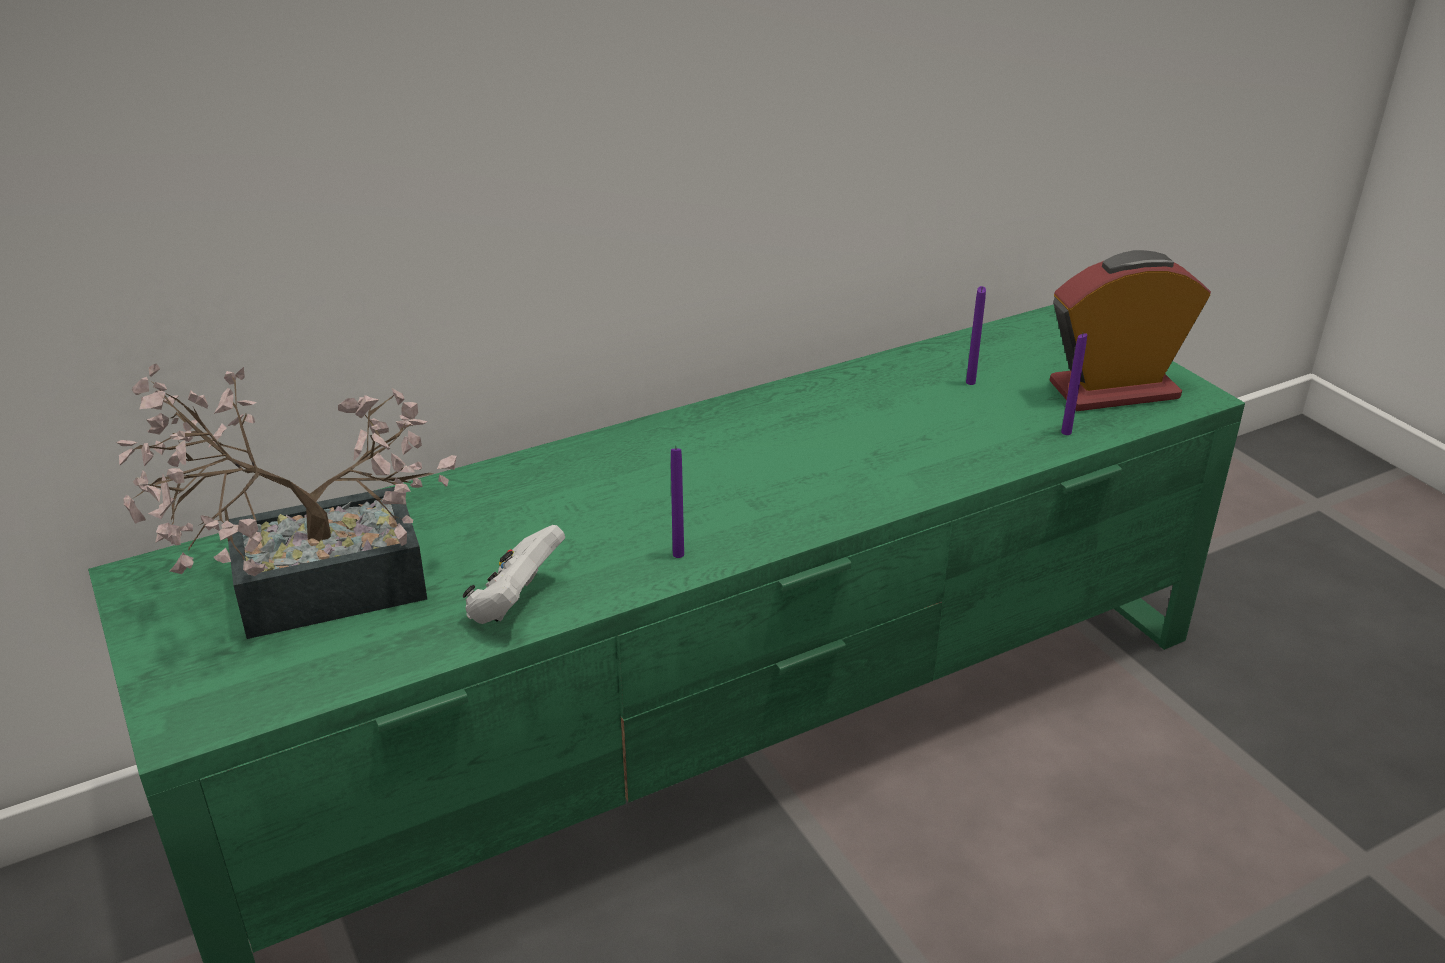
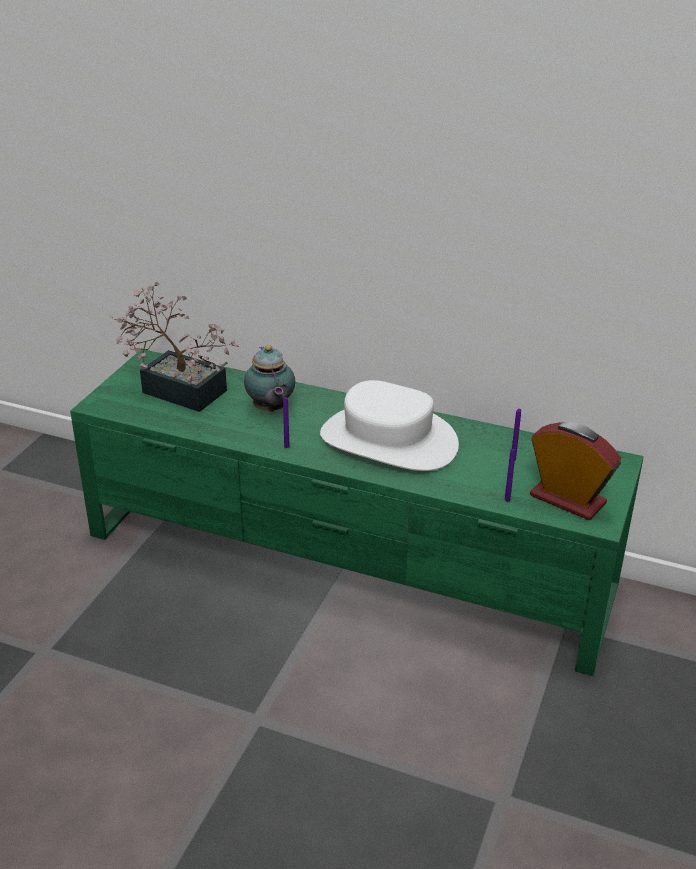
camera: 50 degrees right, 0 degrees up
(515, 603) = (217, 428): white game controller -> none
(543, 519) = (270, 410): none -> teapot
(794, 454) = (388, 441): none -> white hat

